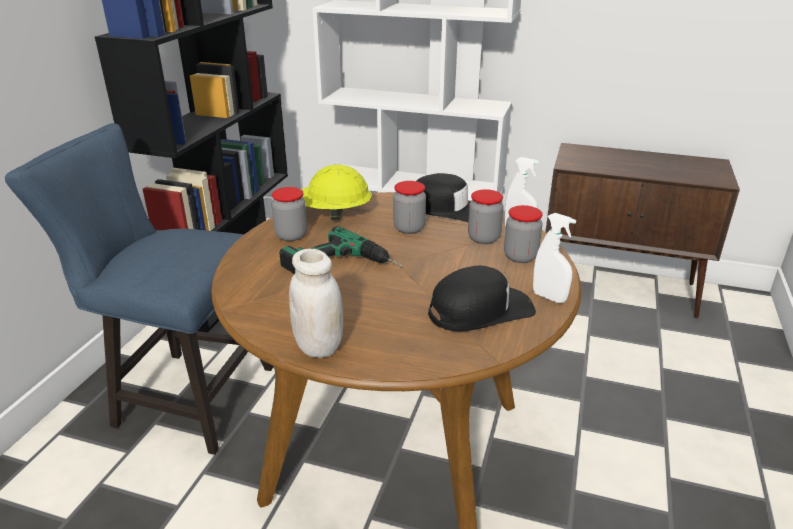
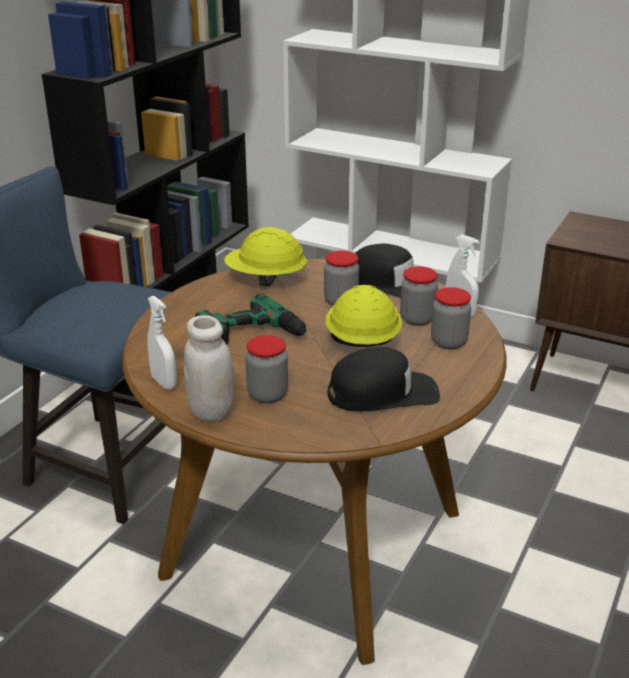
camera: 10 degrees right, 0 degrees up
(291, 235) = (215, 299): jar -> jar (267, 395)
(442, 263) = (362, 342): none -> yellow hard hat
(549, 297) = (460, 387): white spray bottle -> white spray bottle (164, 383)

